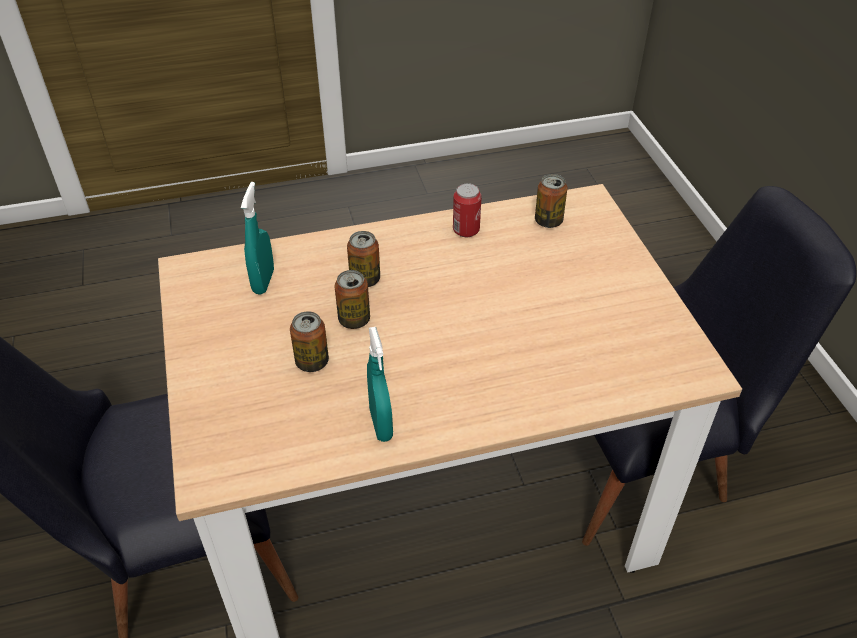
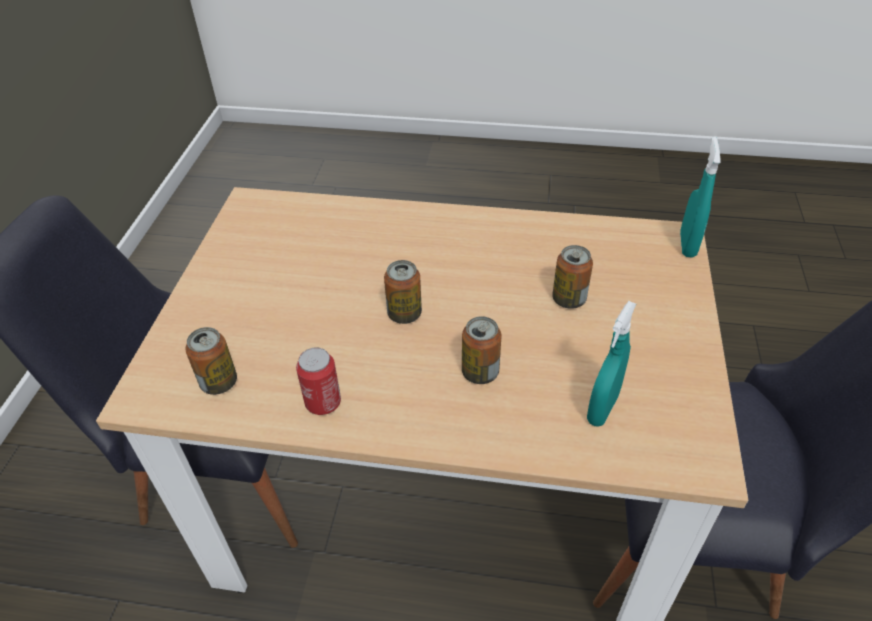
camera: 155 degrees left, 0 degrees up
(354, 320) = (512, 328): can -> can (404, 314)
(381, 424) = (525, 235): turquoise spray bottle -> turquoise spray bottle (687, 245)

